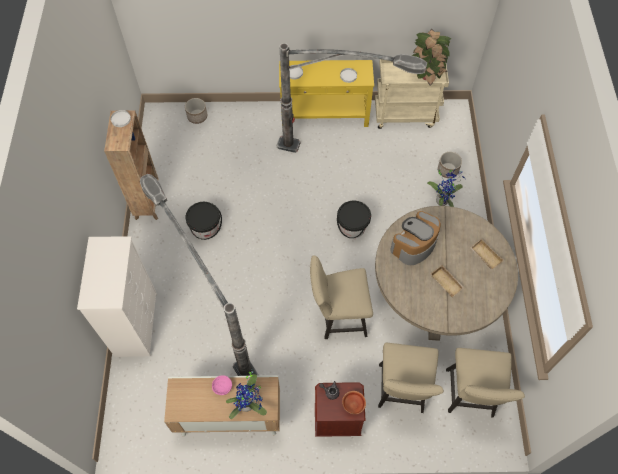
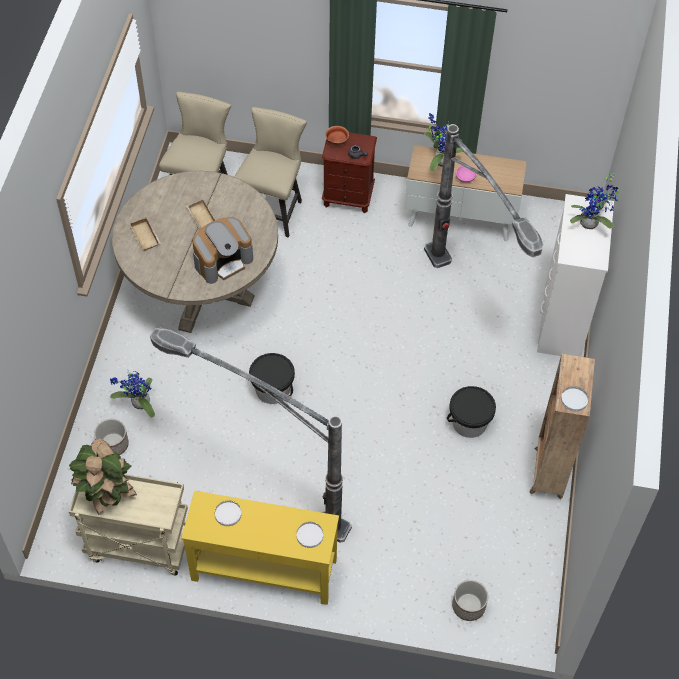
camera: 170 degrees left, 5 degrees down
(100, 279) = (591, 224): none -> potted plant
(338, 317) = (320, 289): beige chair -> none

